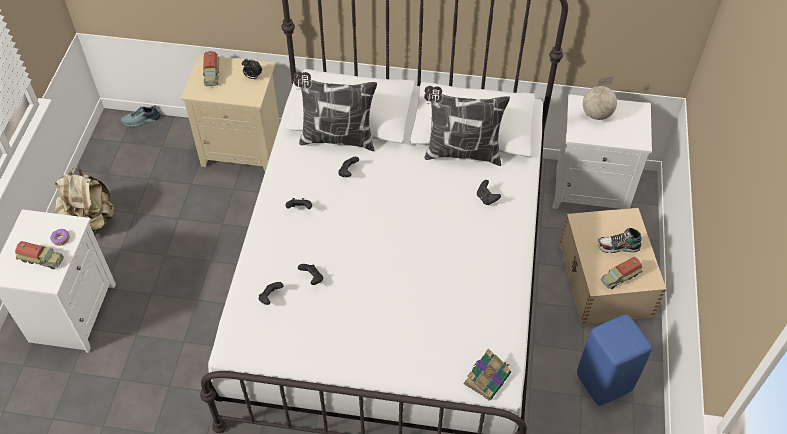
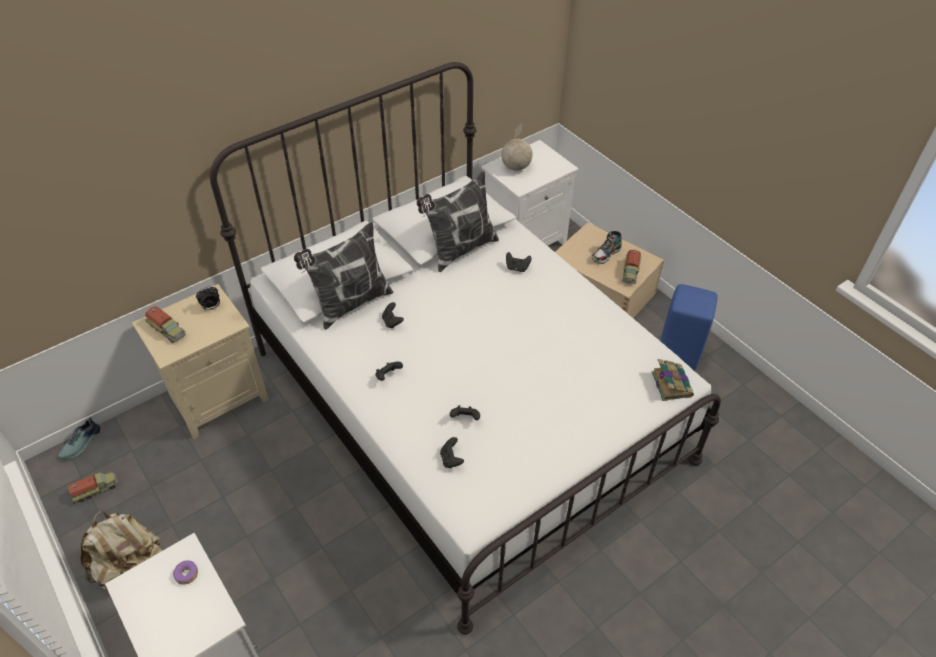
camera: 45 degrees left, 5 degrees down
(41, 259) = (188, 608): toy truck -> toy truck (95, 489)

